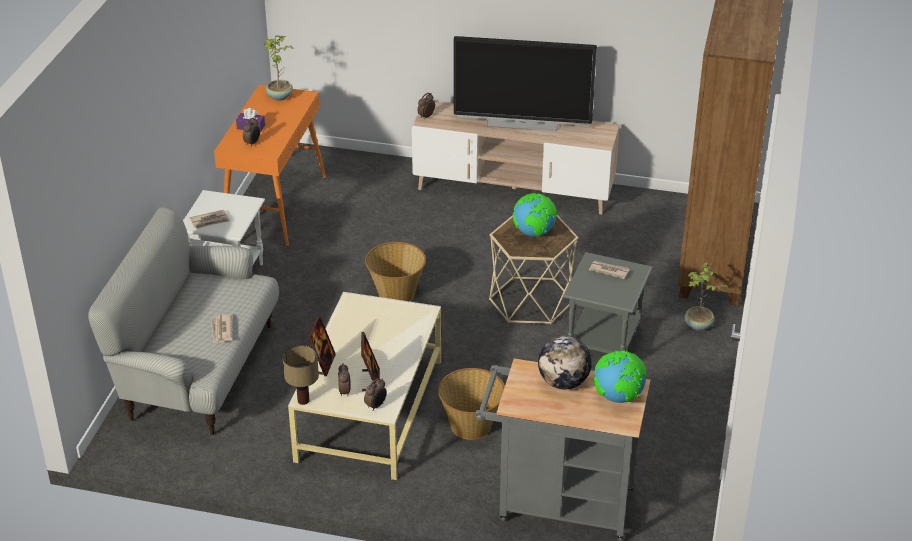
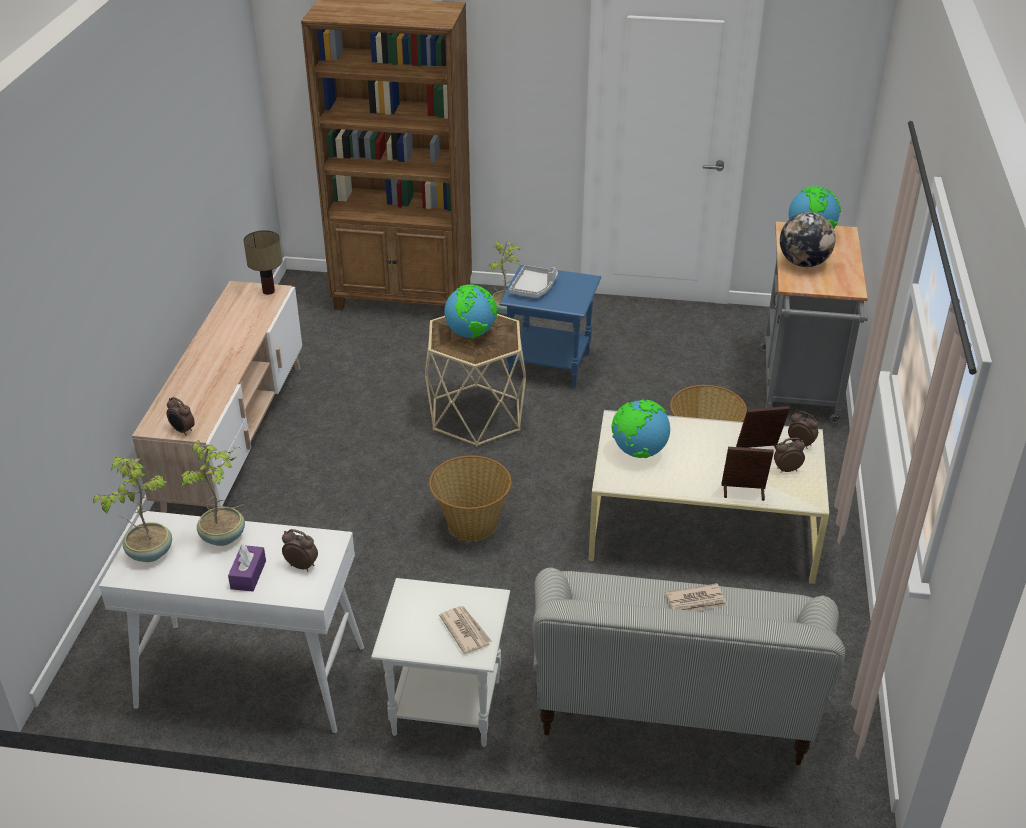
camera: 95 degrees left, 0 degrees up
(275, 206) = (250, 678): orange console table -> white console table
(286, 118) = (224, 537): none -> potted plant
(304, 400) = (815, 500): table lamp -> table lamp (268, 291)
(382, 317) = (638, 452): none -> globe
(522, 123) = (215, 348): television -> none
(603, 346) = (550, 366): grey side table -> blue side table
(608, 270) = (534, 288): newspaper -> grey tray

